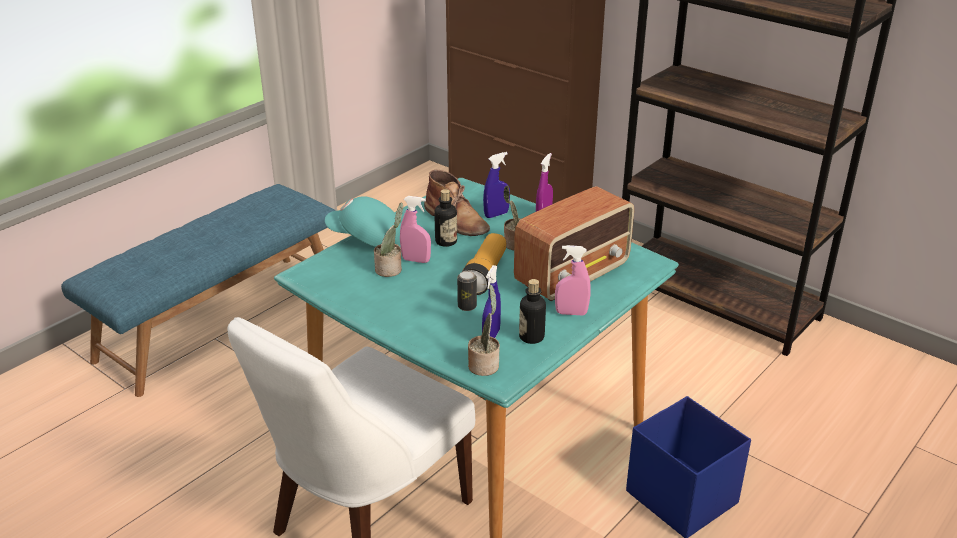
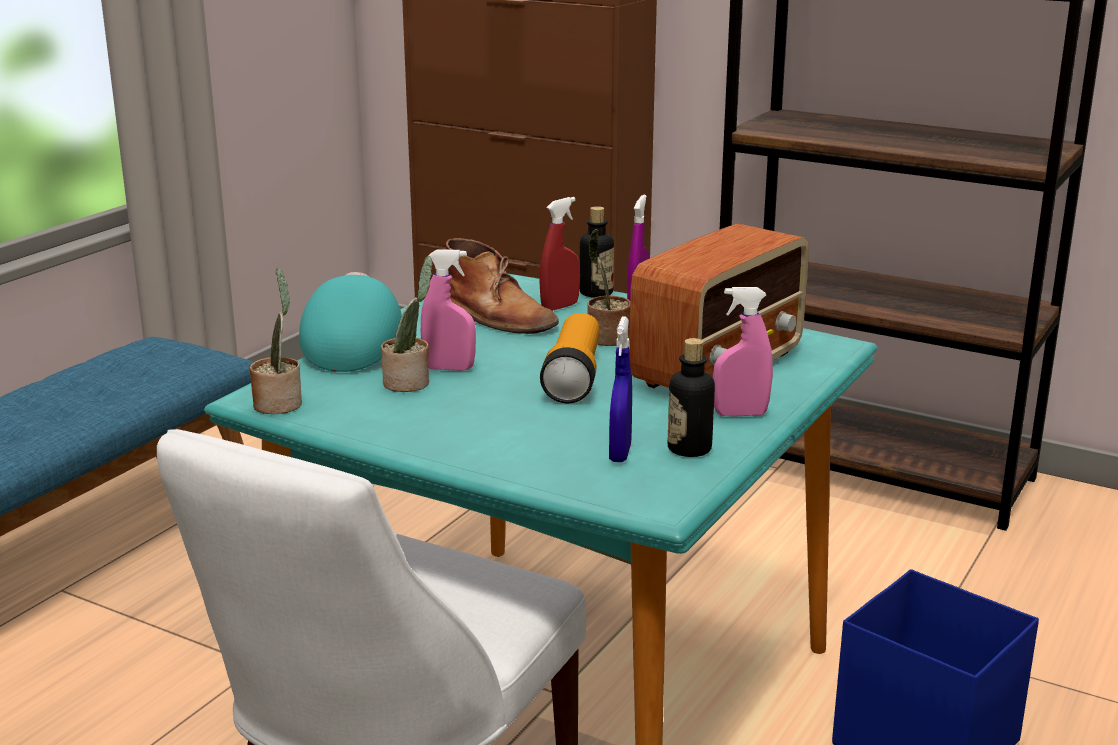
camera: 10 degrees left, 10 degrees down
(366, 239) = (353, 348): turquoise cap -> turquoise cap turned 90 degrees clockwise
(446, 241) = (491, 343): bottle -> bottle (596, 293)
(467, 306) = (561, 419): can -> none
(484, 365) = (626, 491): potted plant -> potted plant (279, 403)
(496, 214) = (560, 307): blue spray bottle -> red spray bottle

